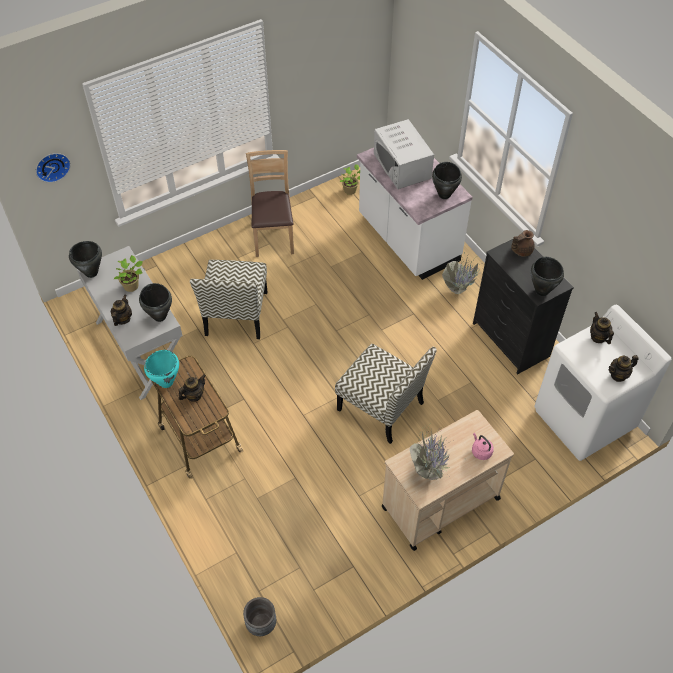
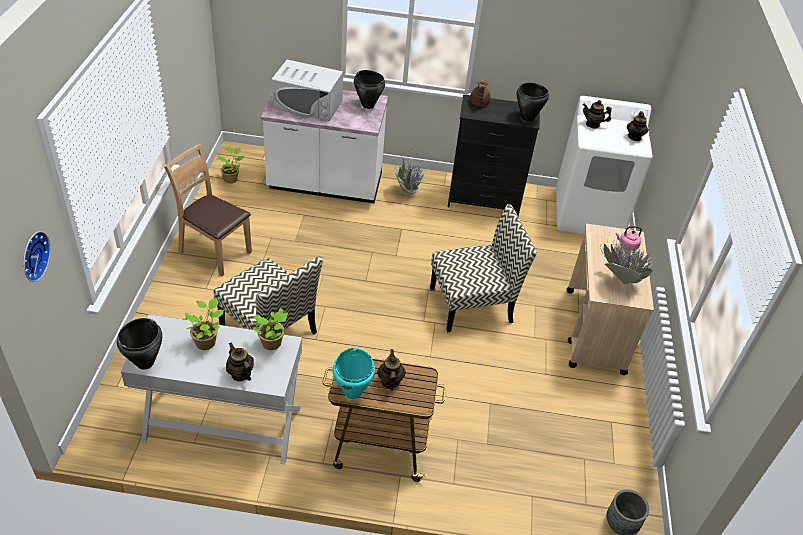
camera: 55 degrees left, 10 degrees down
(160, 316) = (272, 344): black cooking pot -> potted plant

